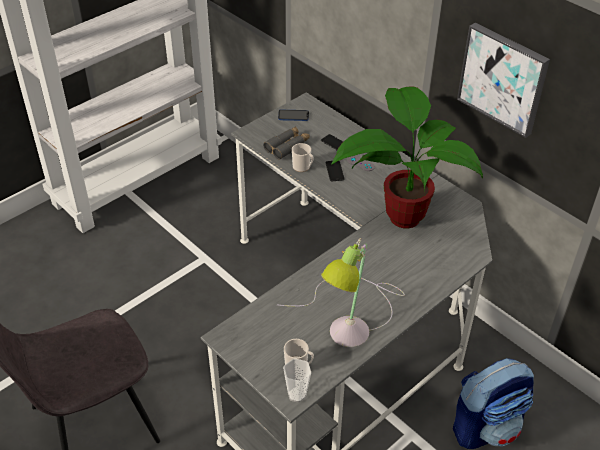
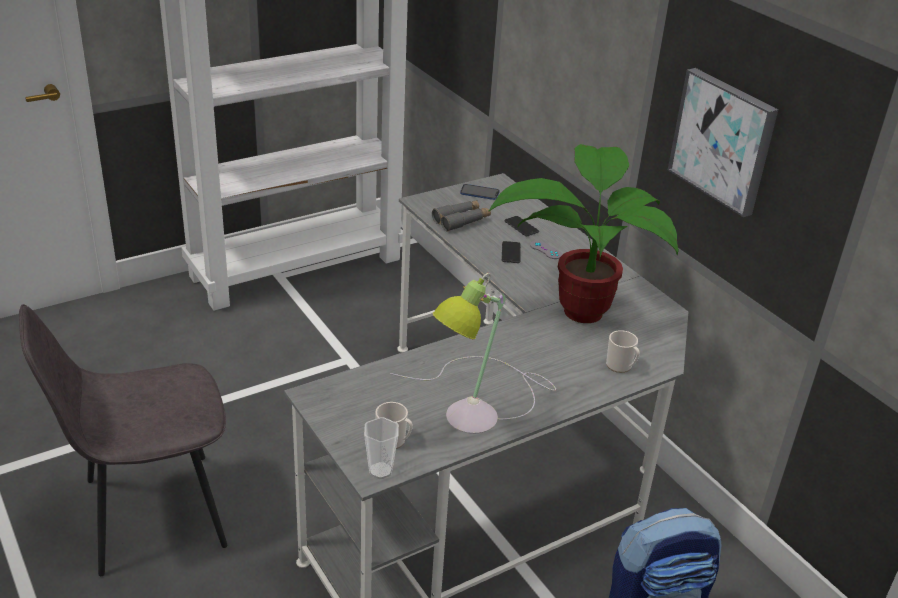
camera: 10 degrees right, 10 degrees down
(303, 167) = (473, 243): mug -> mug (621, 366)

